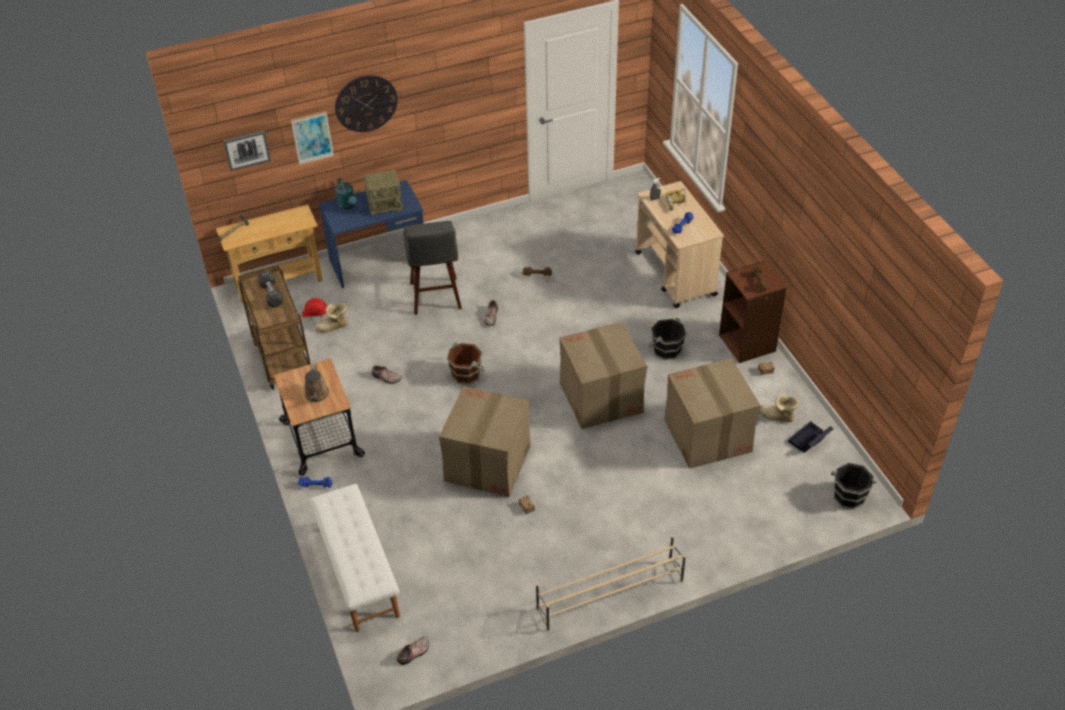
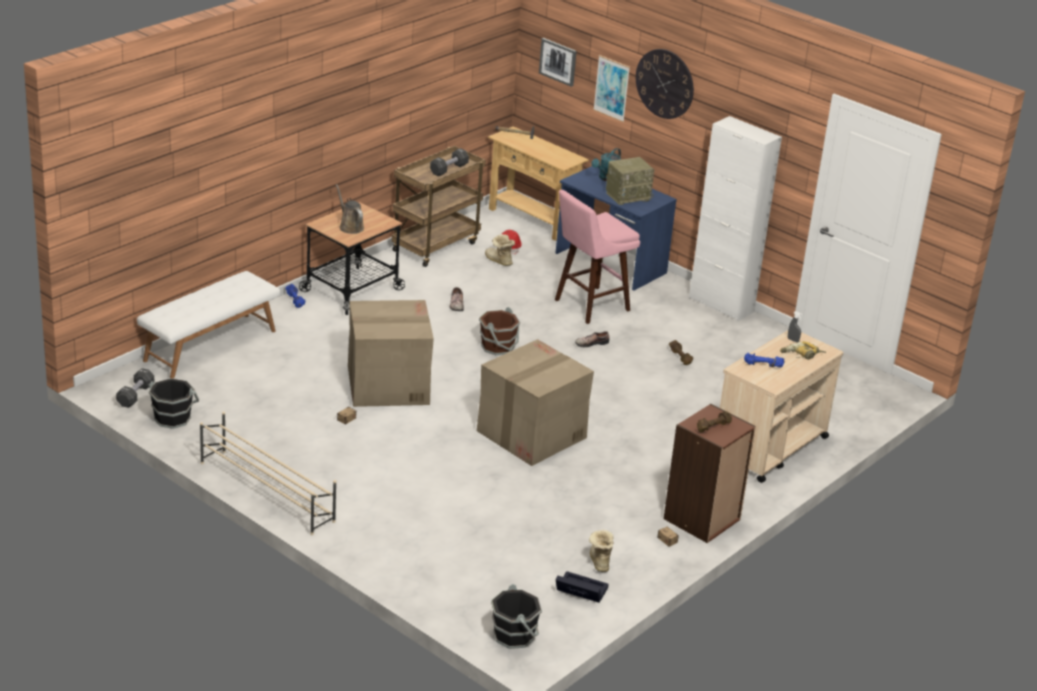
camera: 60 degrees right, 15 degrees down
(316, 395) = (350, 226): brown watering can -> brown watering can turned 90 degrees clockwise
(385, 204) = (628, 196): radio -> radio turned 75 degrees counterclockwise
(414, 653) = (135, 395): shoe -> black dumbbell
(435, 298) = (589, 306): grey stool -> pink stool
(476, 224) = (721, 304): none -> white cabinet
(666, 350) = (640, 463): black bucket -> black bucket (172, 418)
(708, 436) = (530, 516): cardboard box -> none

